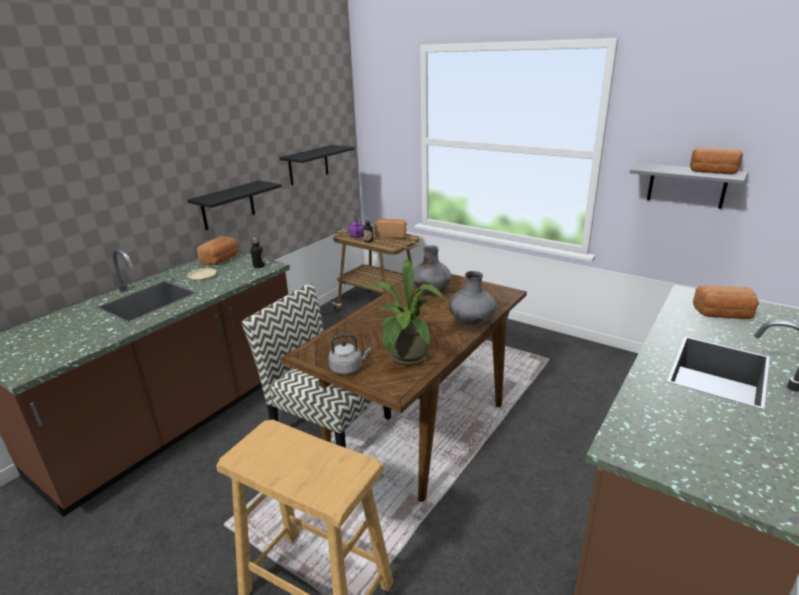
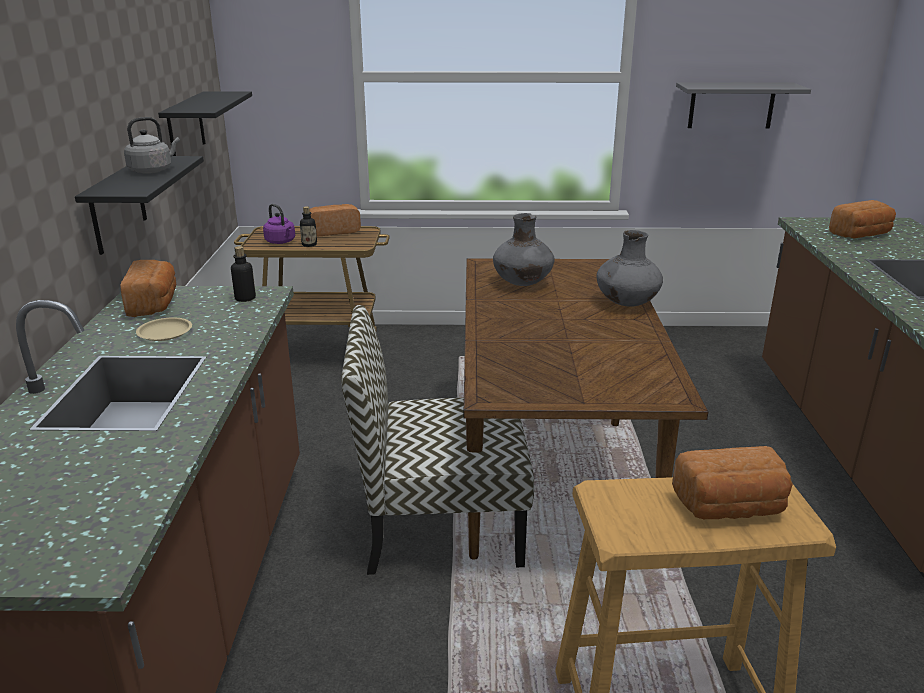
camera: 35 degrees left, 0 degrees up
(348, 368) = (577, 392): grey kettle -> grey kettle (153, 170)
(407, 359) = (626, 361): potted plant -> none
(713, 173) = (770, 85): bread -> bread (730, 508)

